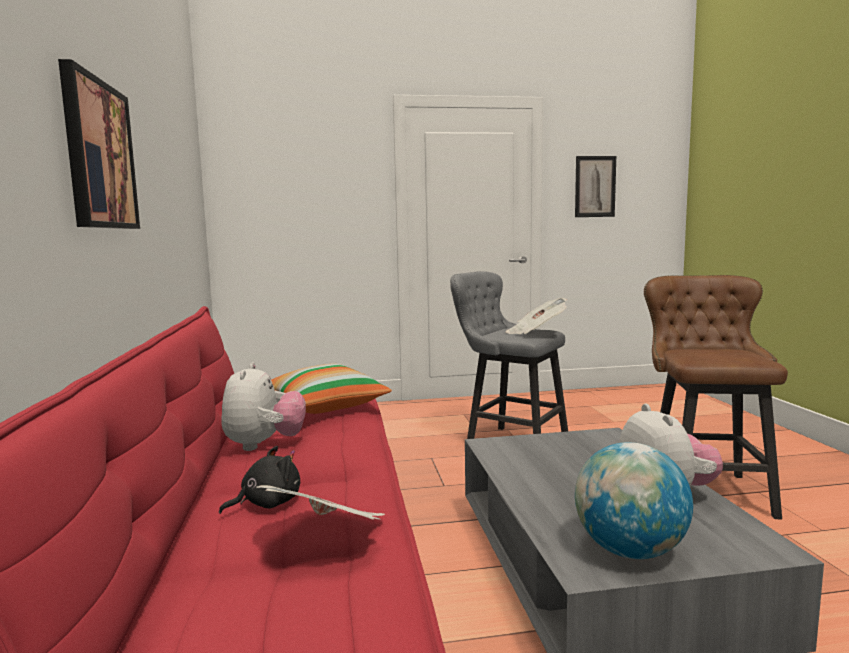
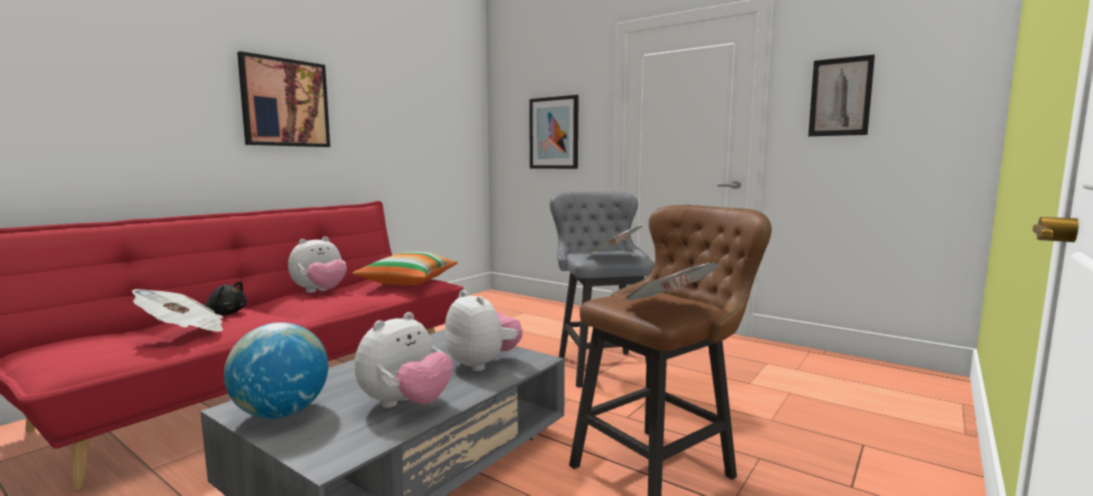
camera: 45 degrees right, 0 degrees up
(315, 209) = (554, 133): none -> picture
(595, 451) = (483, 364): none -> plush toy
(744, 355) = (668, 308): none -> newspaper

